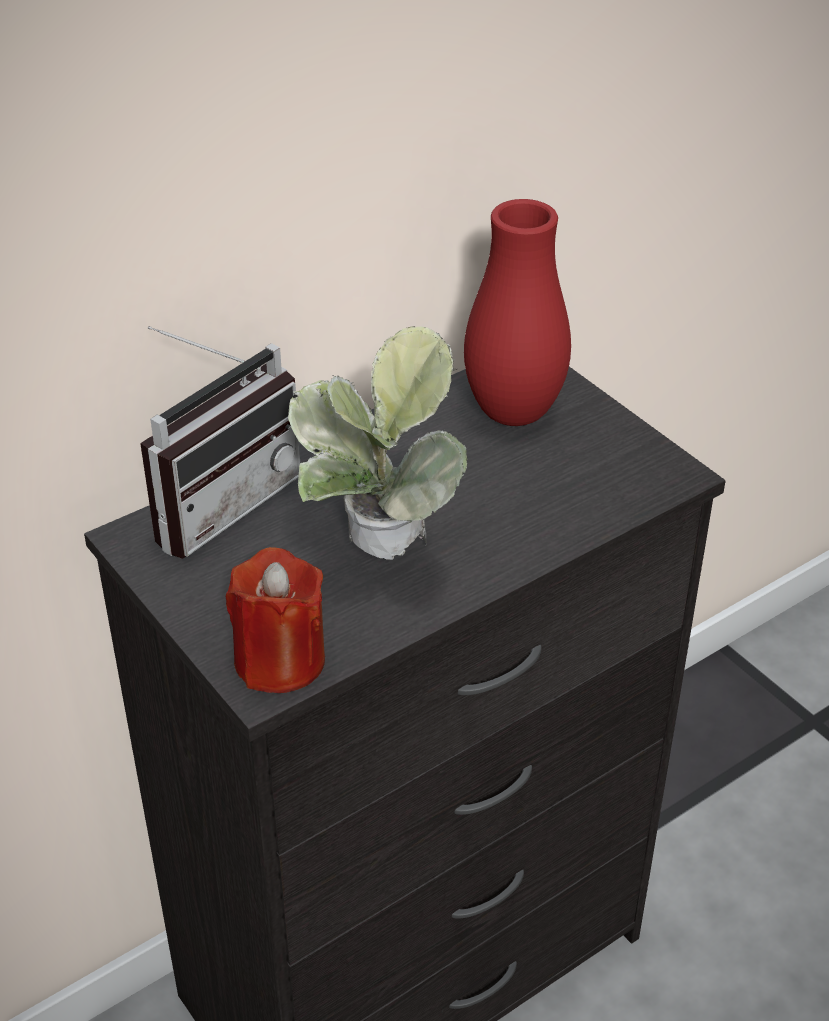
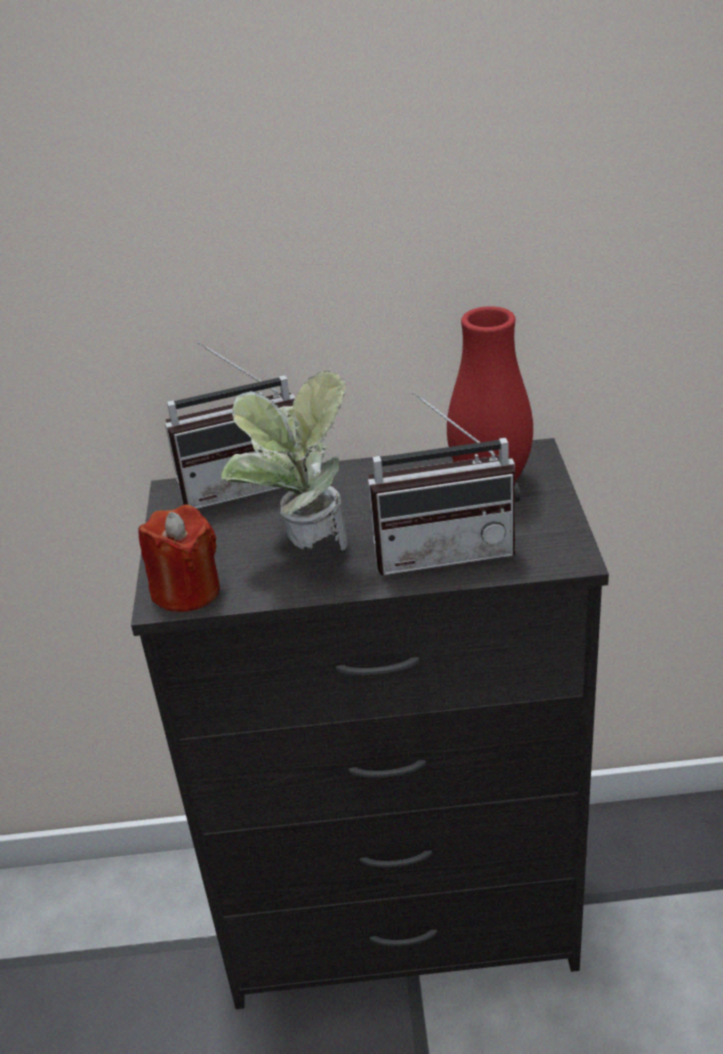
camera: 35 degrees right, 5 degrees down
(534, 507) = (443, 549): none -> radio

